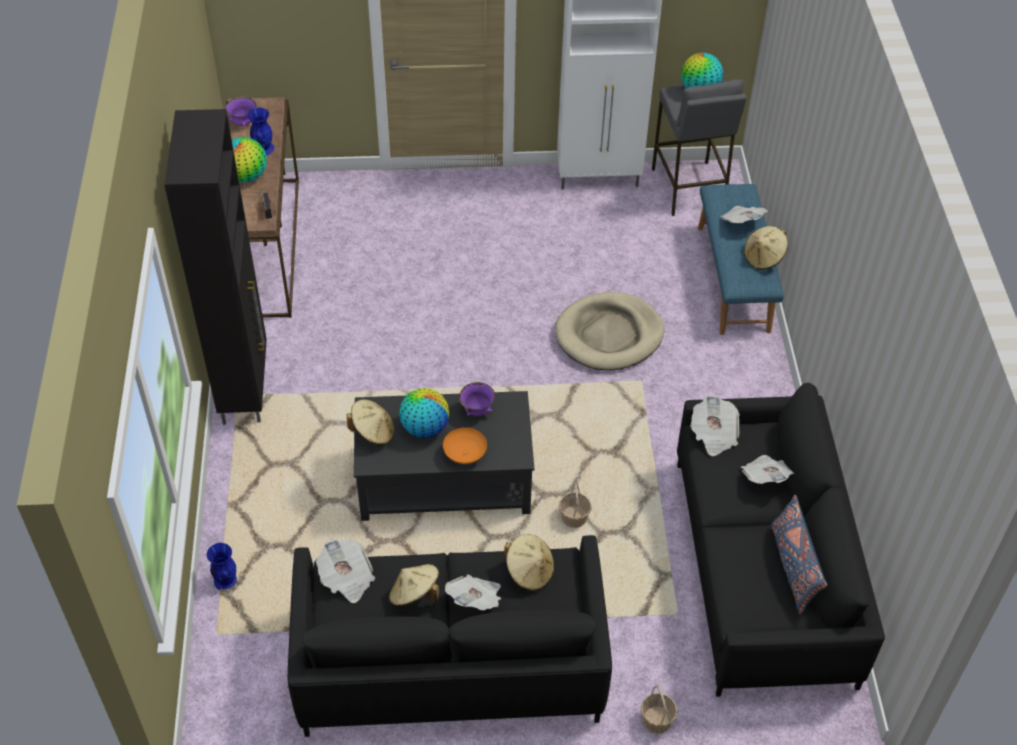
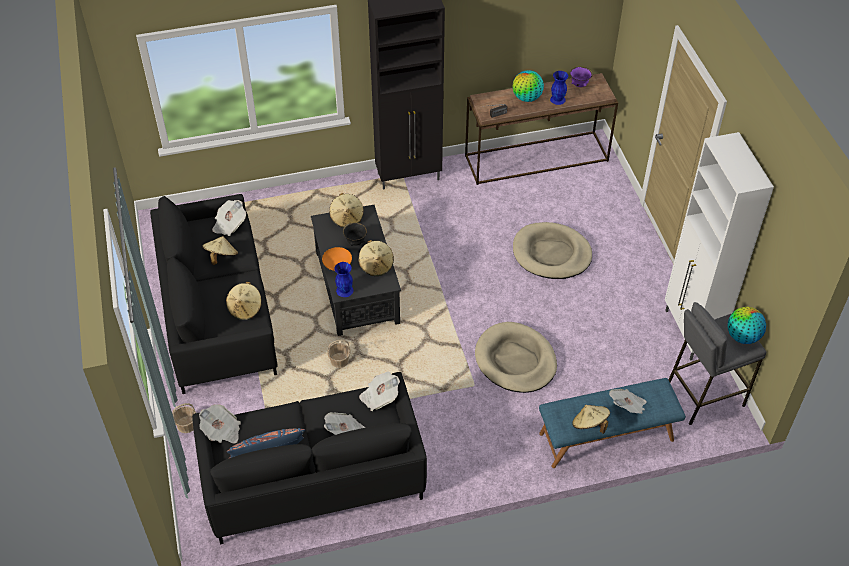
camera: 80 degrees right, 0 degrees up
(226, 580) = (262, 201): blue vase -> blue vase (345, 290)
(424, 428) = (355, 242): globe -> black bowl
(443, 267) = (551, 254): none -> beige dog bed
(475, 600) = (221, 285): newspaper -> newspaper (222, 431)
(477, 411) = (376, 265): purple bowl -> beige hat

